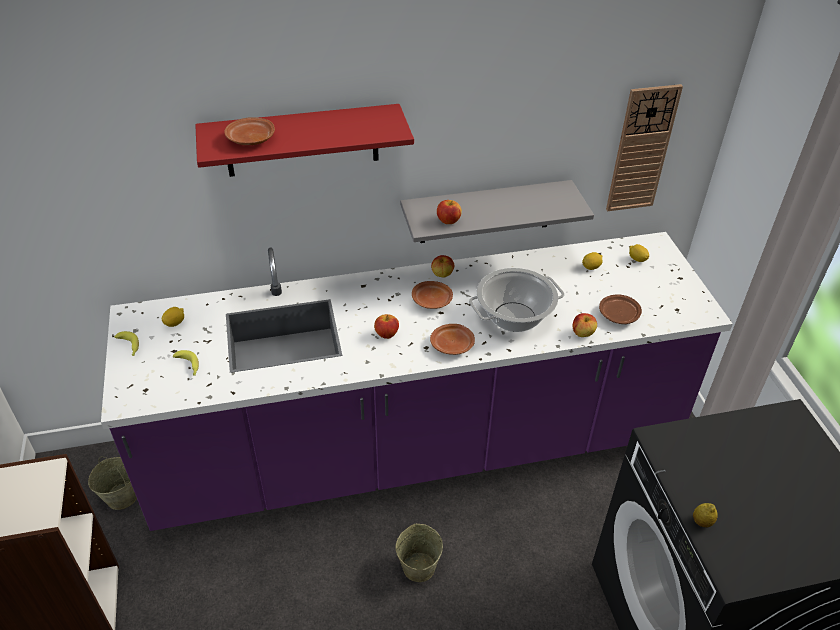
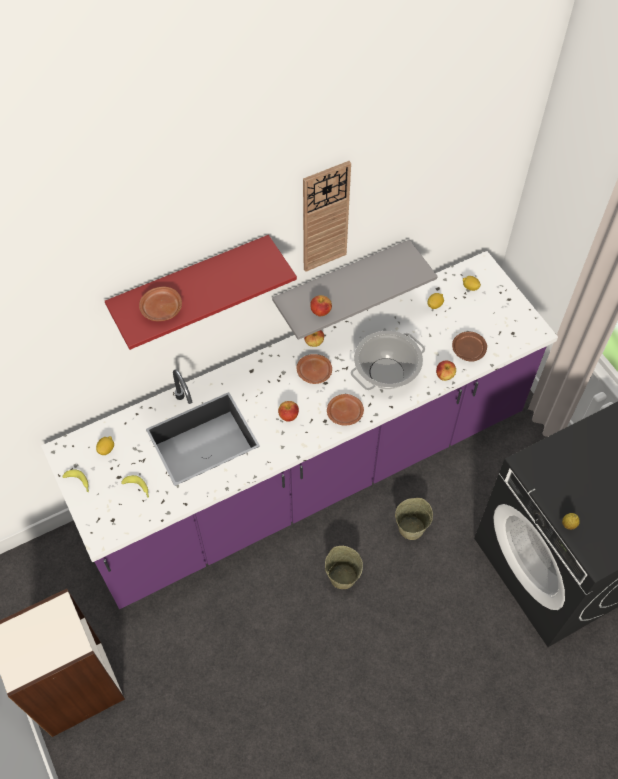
camera: 15 degrees left, 15 degrees up
(122, 496) = (76, 582): beige bucket -> beige bucket (411, 527)
(641, 149) = (463, 202): wall clock -> wall clock (325, 217)

